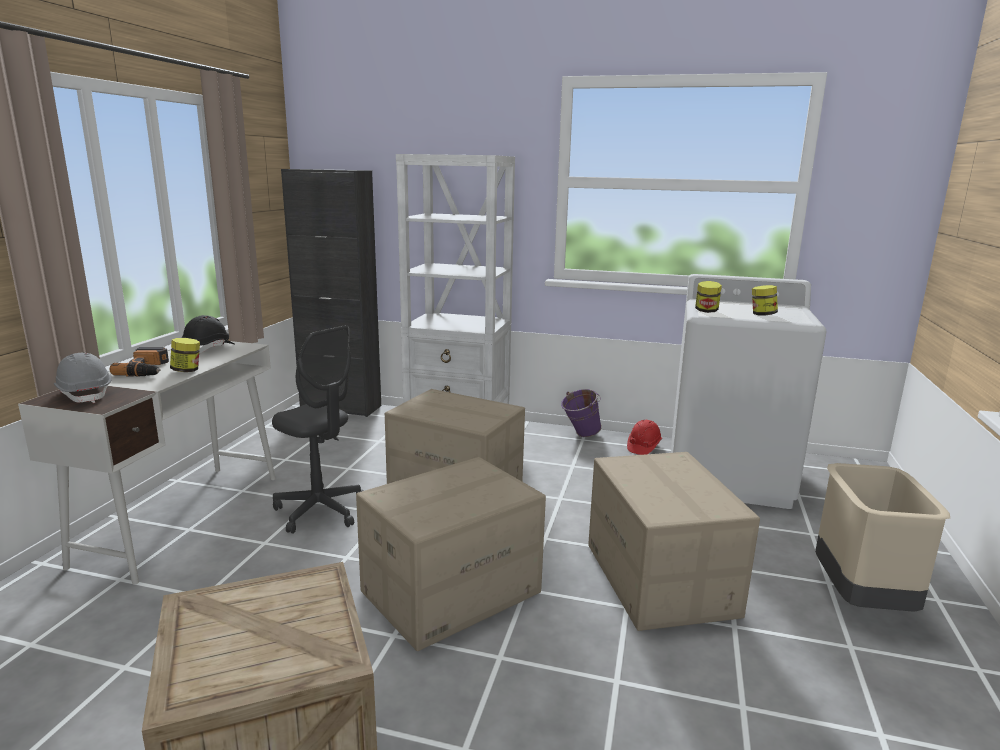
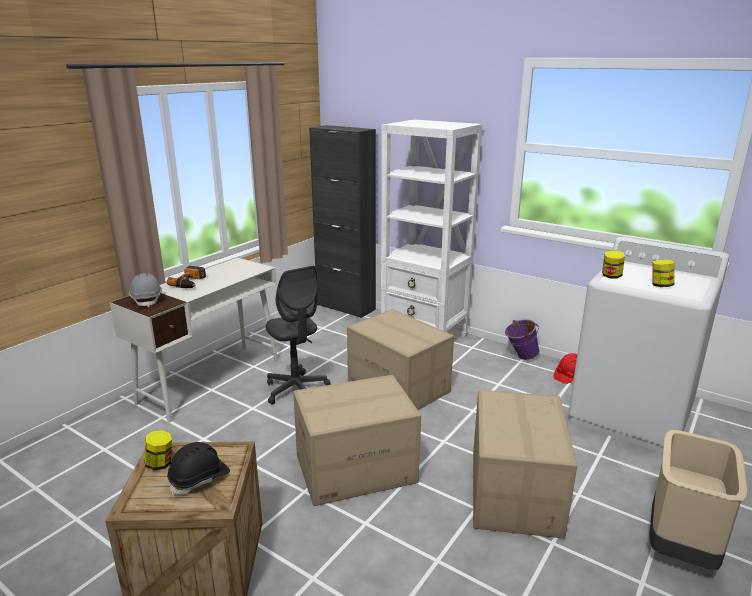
camera: 20 degrees right, 5 degrees up
(187, 370) = (213, 286): jar -> jar (160, 464)
(209, 349) = (236, 268): black hard hat -> black hard hat (200, 479)

